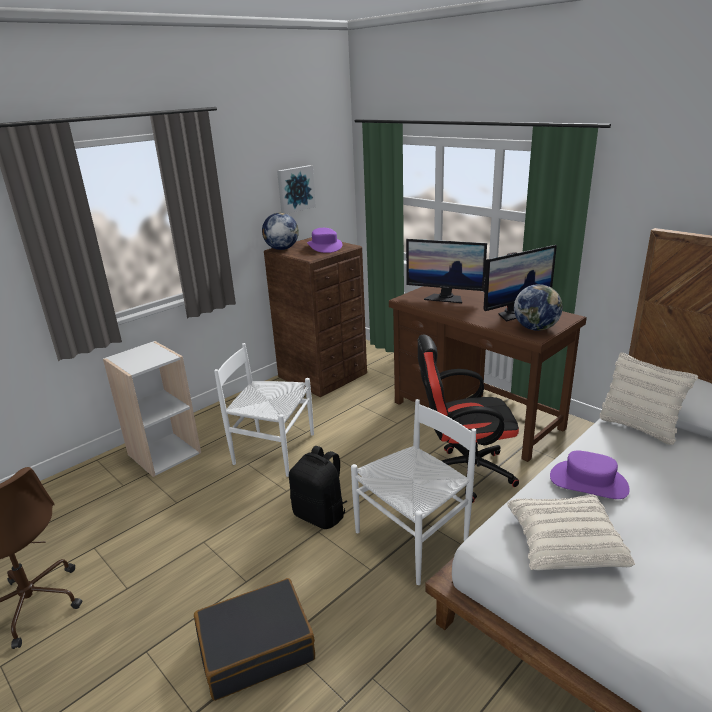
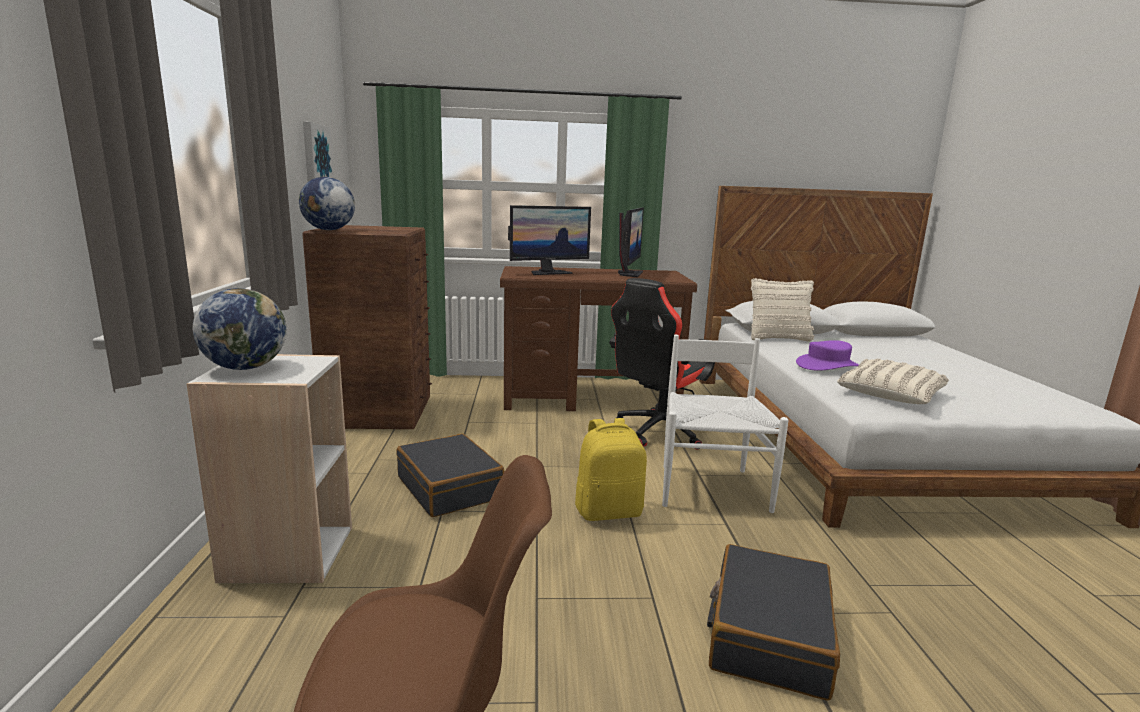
camera: 50 degrees left, 10 degrees down
(272, 451) = (450, 488): white chair -> black suitcase
(320, 515) = (609, 511): black backpack -> yellow backpack
(325, 246) = (382, 228): purple hat -> none
(535, 328) = (667, 277): globe -> globe (245, 367)

